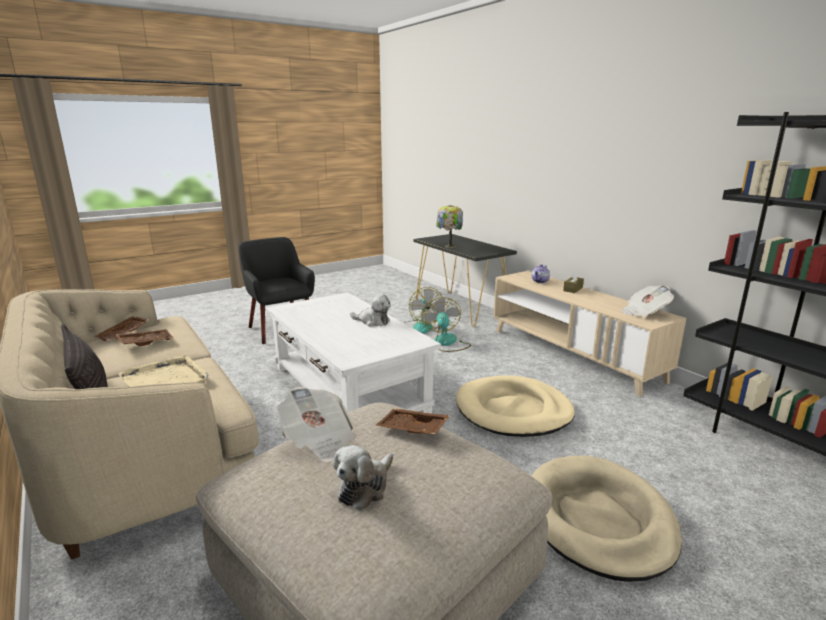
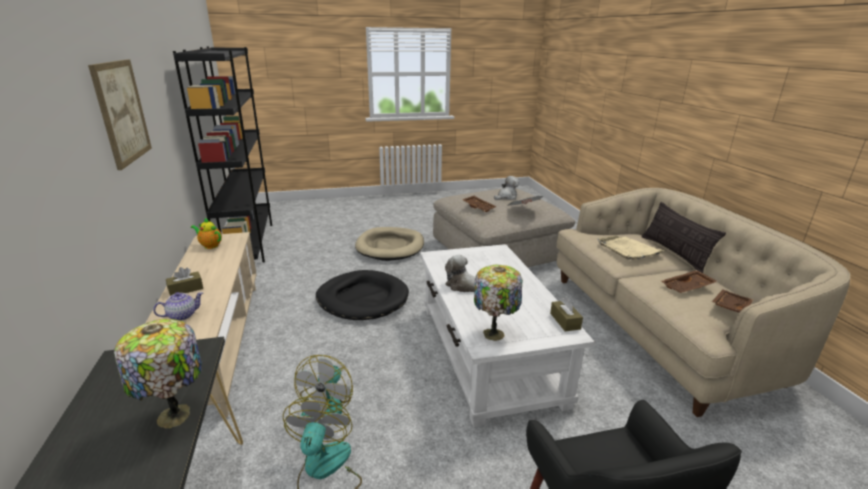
camera: 160 degrees left, 5 degrees up
(283, 313) = (565, 321): none -> brown tissue box
(336, 301) = (495, 333): none -> table lamp
(513, 411) = (362, 299): beige dog bed -> black dog bed
(616, 155) = (122, 112): none -> picture
(644, 312) = (210, 245): newspaper -> teapot

